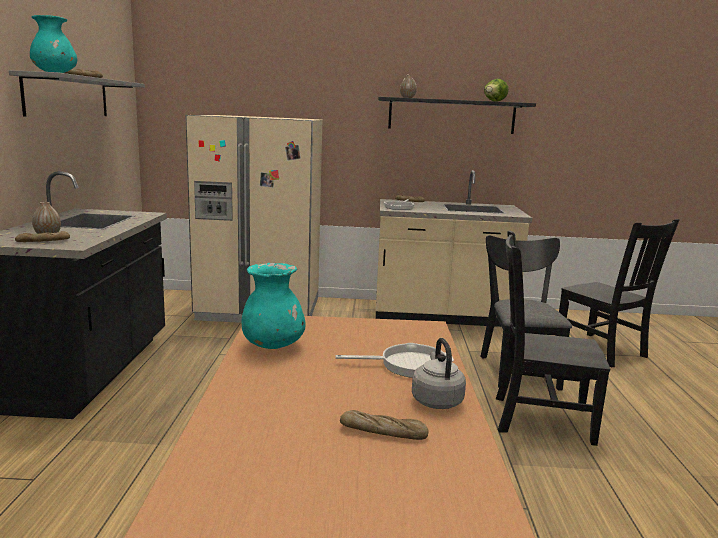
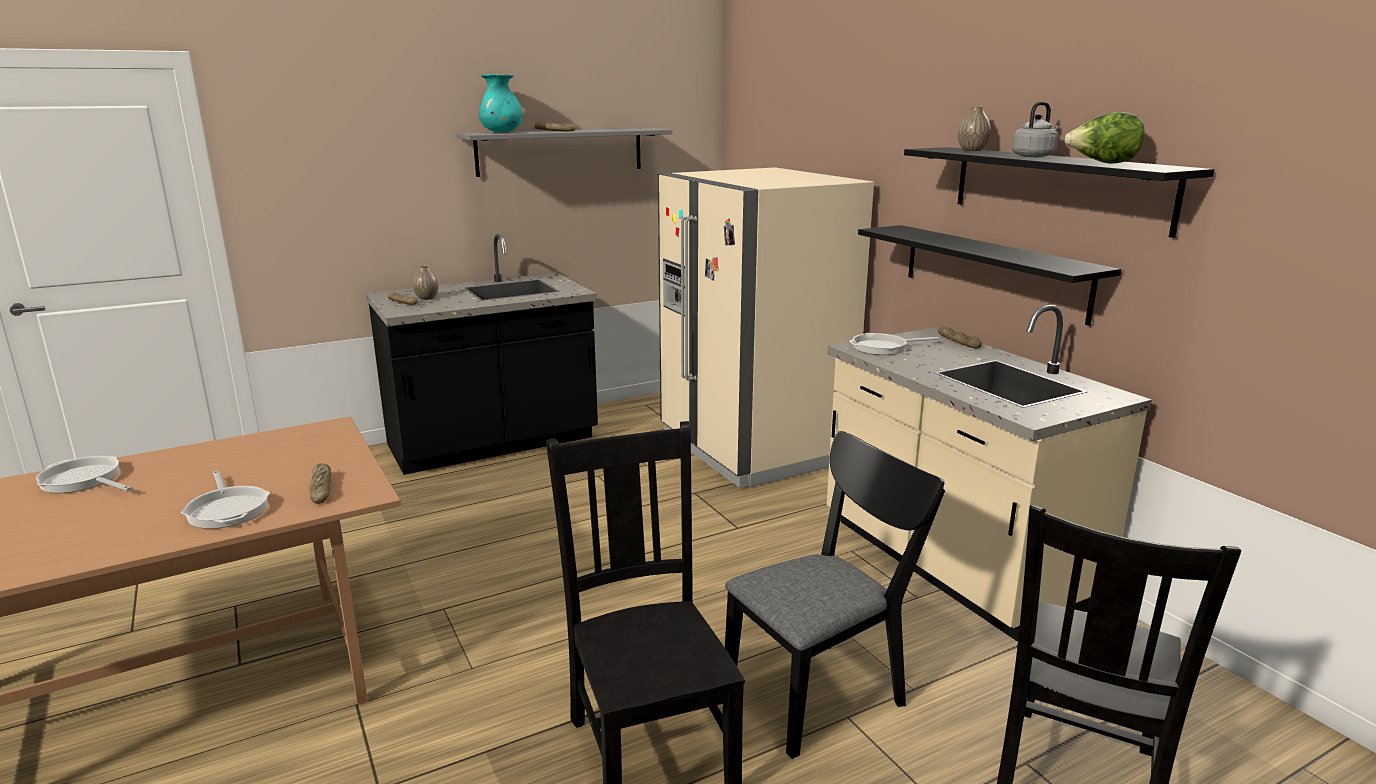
camera: 60 degrees right, 5 degrees up
(253, 417) = (84, 480): none -> frying pan
(273, 345) = (257, 446): turquoise vase -> none
(383, 432) = (52, 531): bread -> bread (321, 489)
(415, 162) = (993, 271): none -> black shelf
(436, 400) = (131, 539): grey kettle -> grey kettle (1034, 156)

